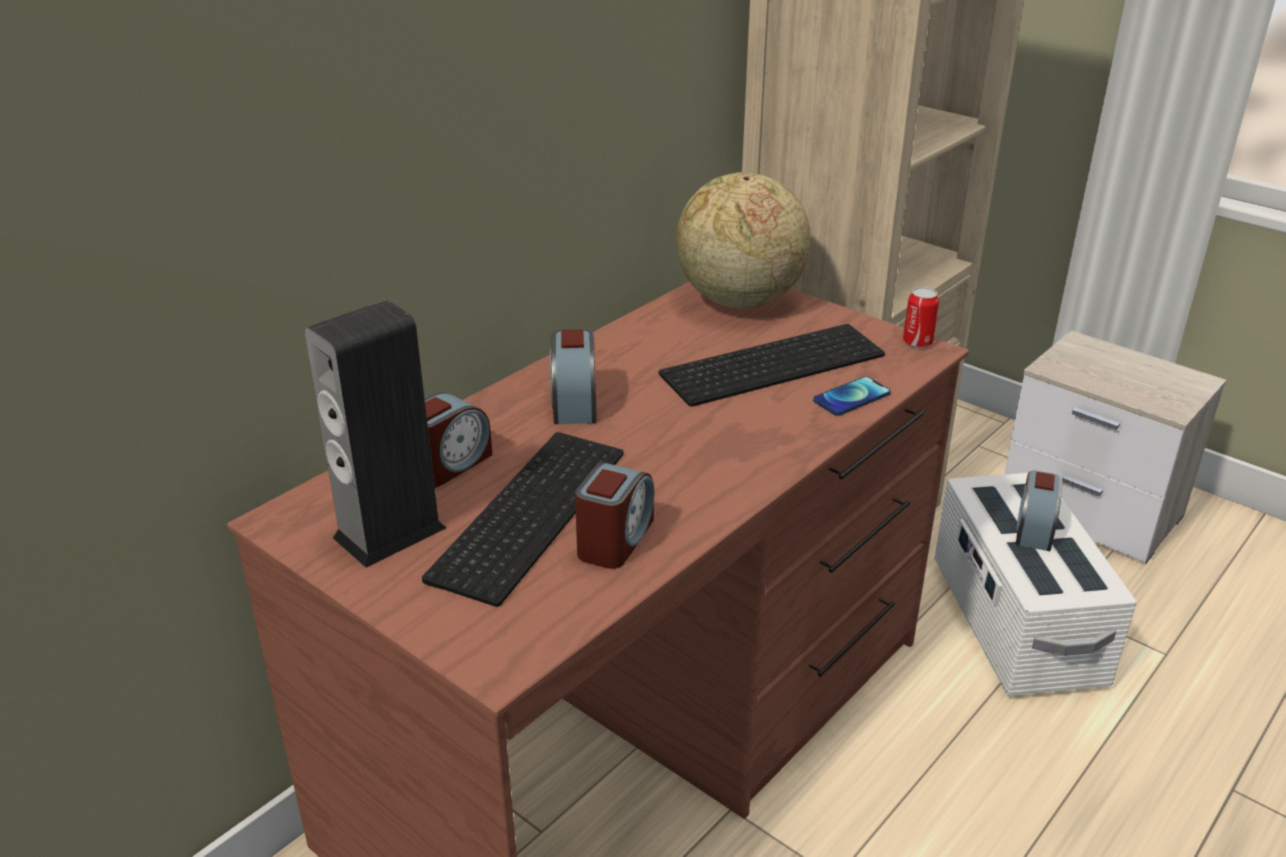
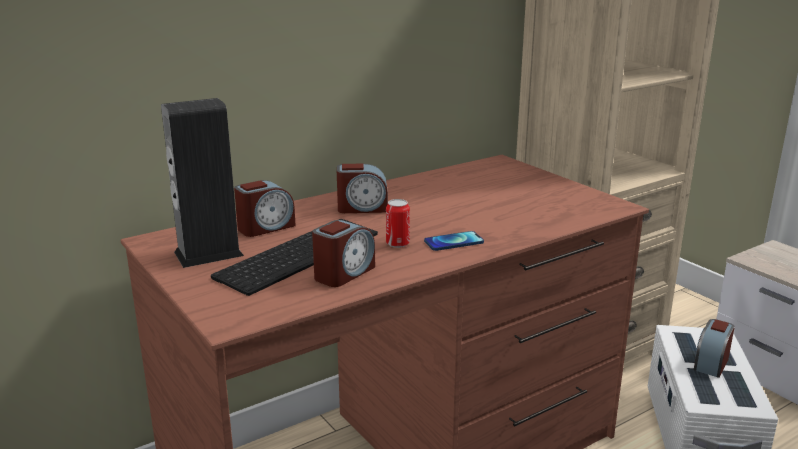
camera: 15 degrees right, 10 degrees down
(574, 403) = (362, 208): alarm clock -> alarm clock turned 105 degrees counterclockwise
(739, 301) = (502, 171): globe -> none
(773, 362) = (505, 202): keyboard -> none
(851, 397) = (549, 223): phone -> phone (453, 242)
(917, 342) = (613, 201): can -> can (397, 243)

